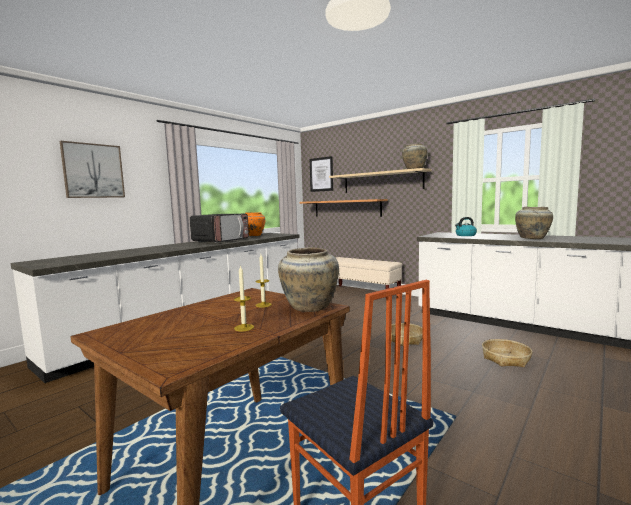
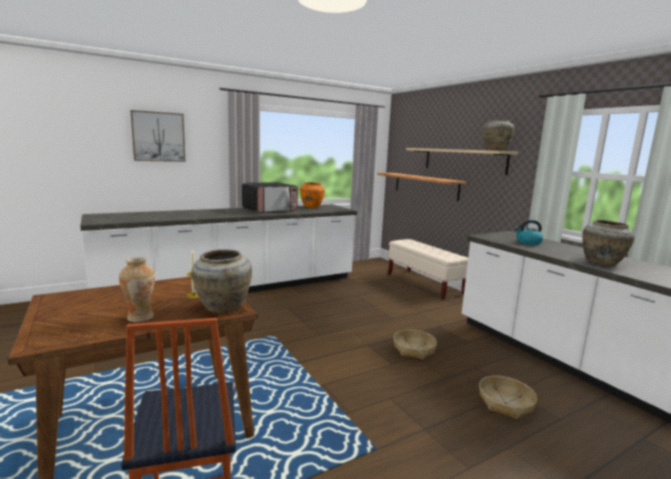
camera: 20 degrees right, 5 degrees up
(244, 327) = (140, 317): candle -> vase
(321, 174) = (405, 144): picture -> none

